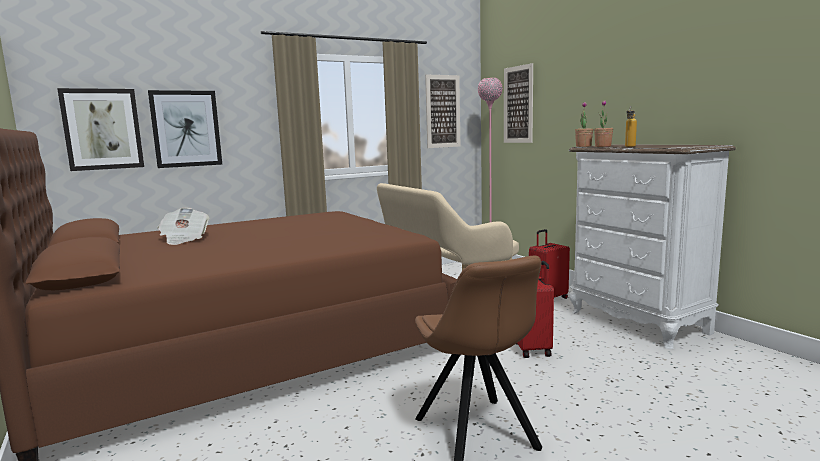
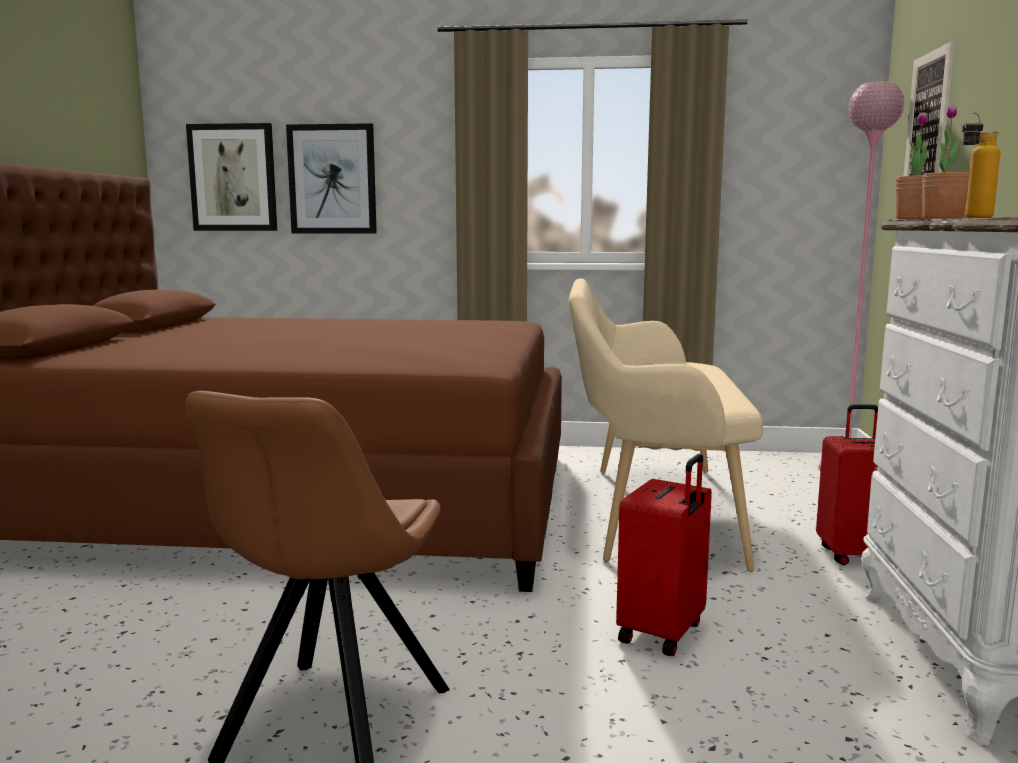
camera: 35 degrees right, 0 degrees up
(184, 239) = (246, 329): newspaper -> none
(443, 111) = (785, 155): picture -> none

